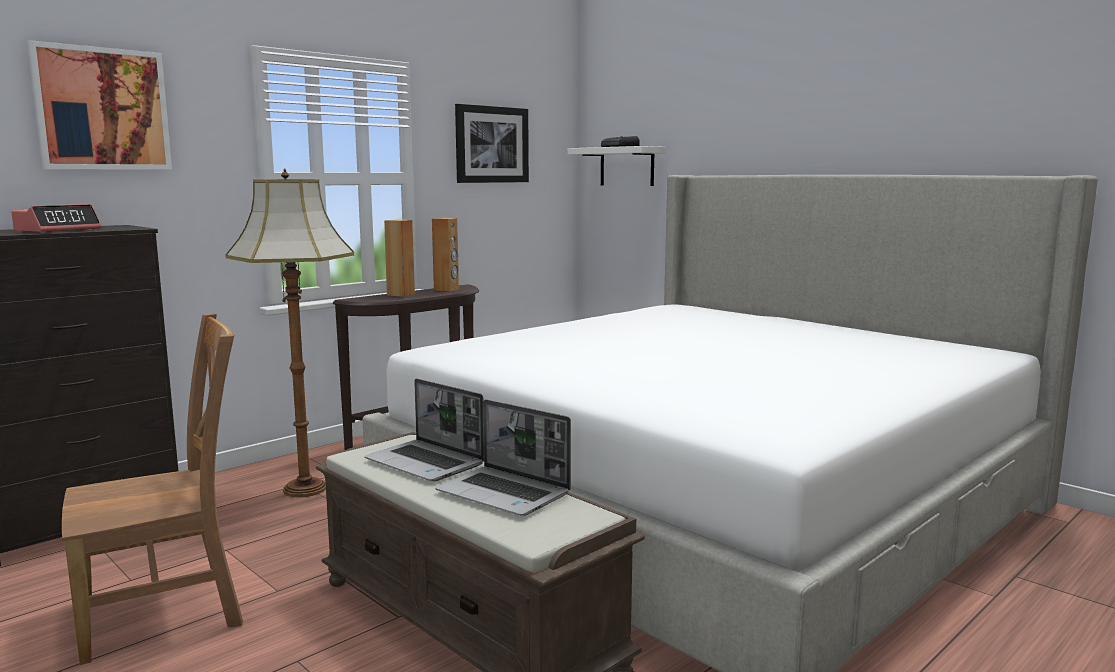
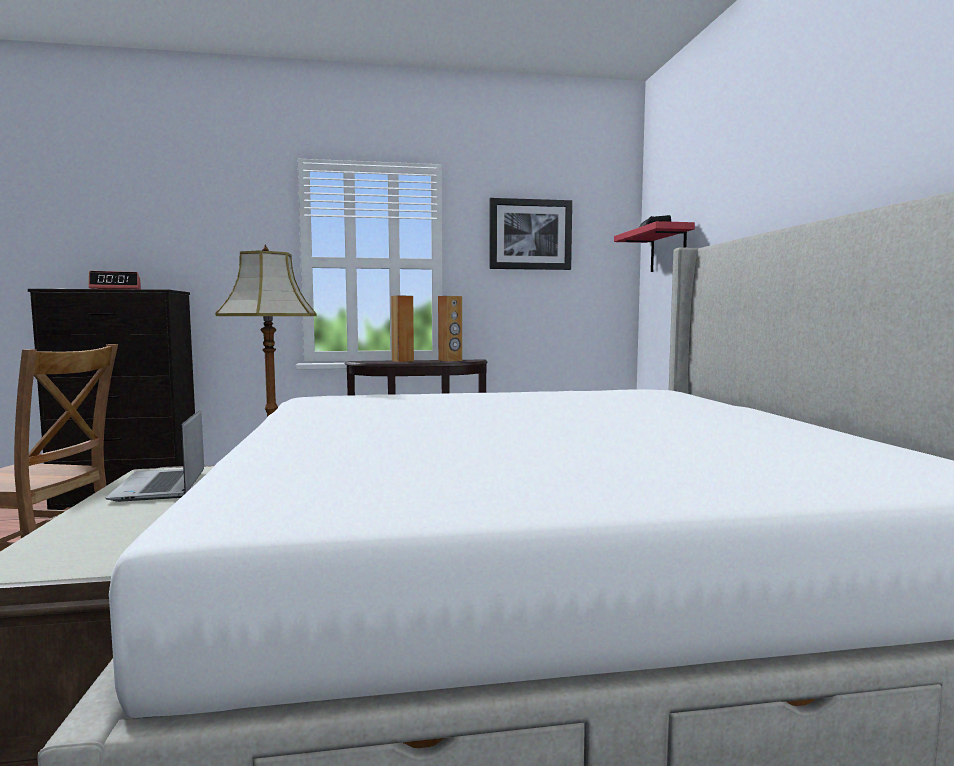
camera: 35 degrees right, 5 degrees down
(102, 109) = (183, 211): picture -> none
(505, 493) = (119, 524): laptop -> none
(627, 166) = (668, 249): white shelf -> red shelf

